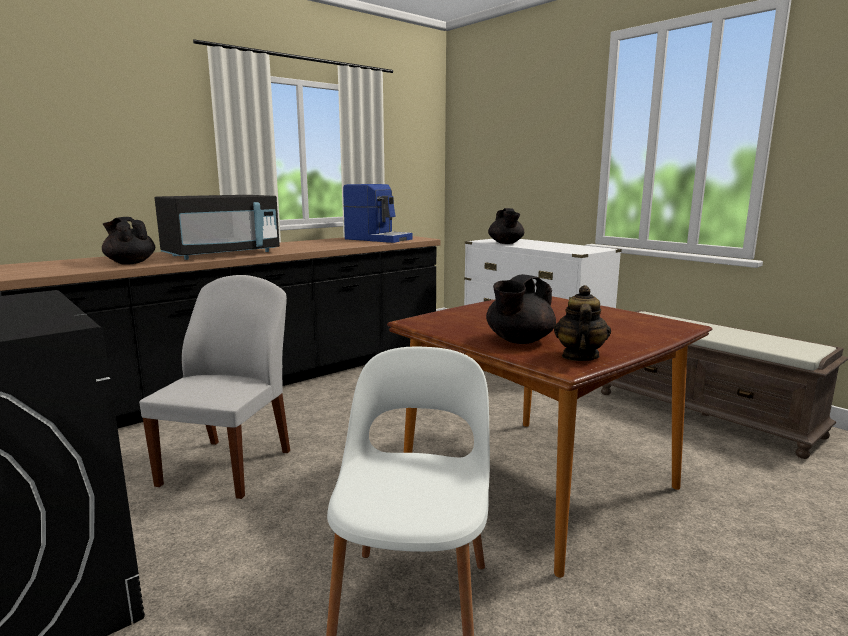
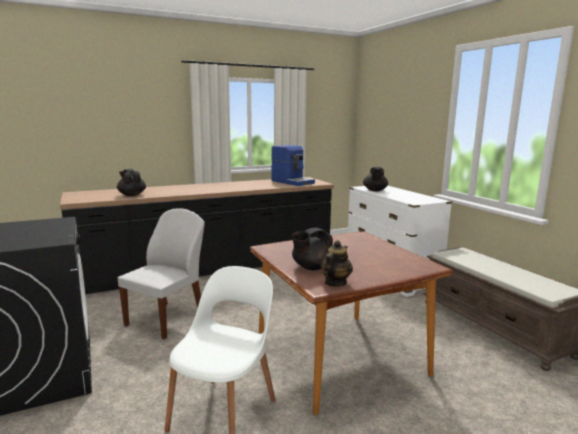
camera: 15 degrees right, 0 degrees up
(222, 254) = (186, 191): black microwave -> none

